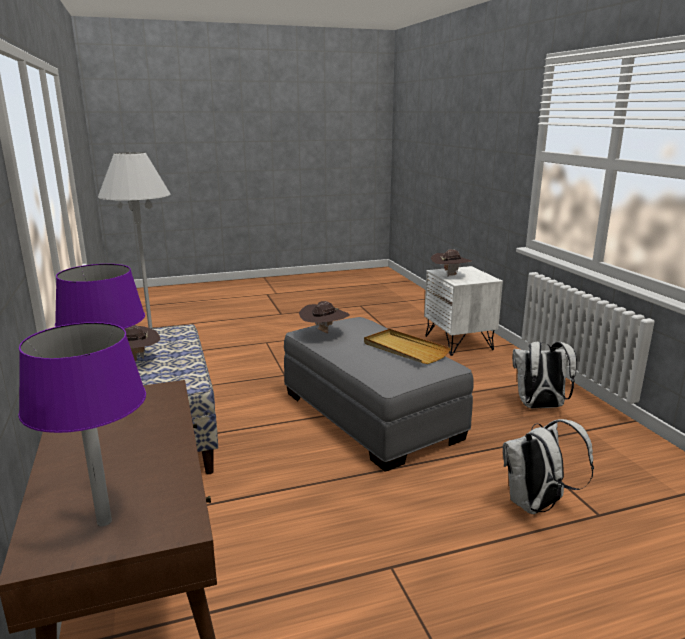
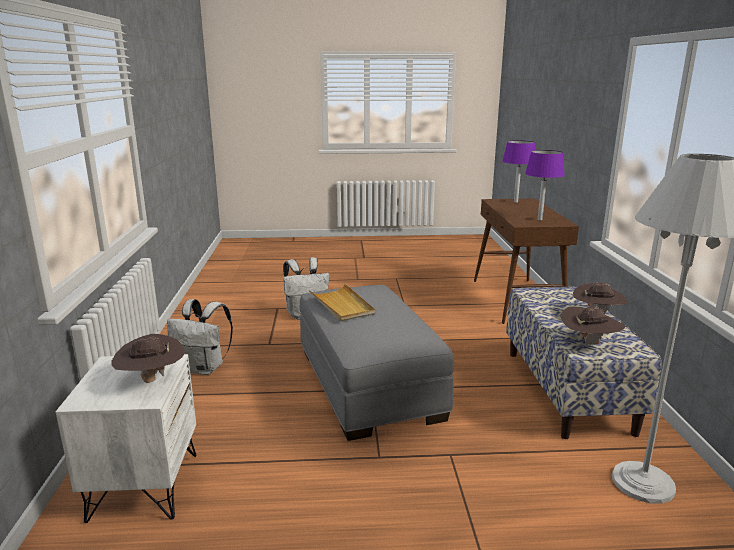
camera: 165 degrees left, 0 degrees up
(324, 333) = (409, 331): brown hat -> brown hat (589, 343)

